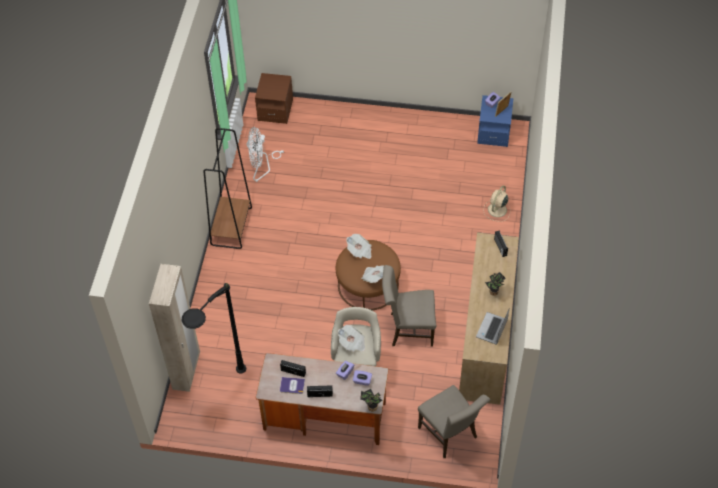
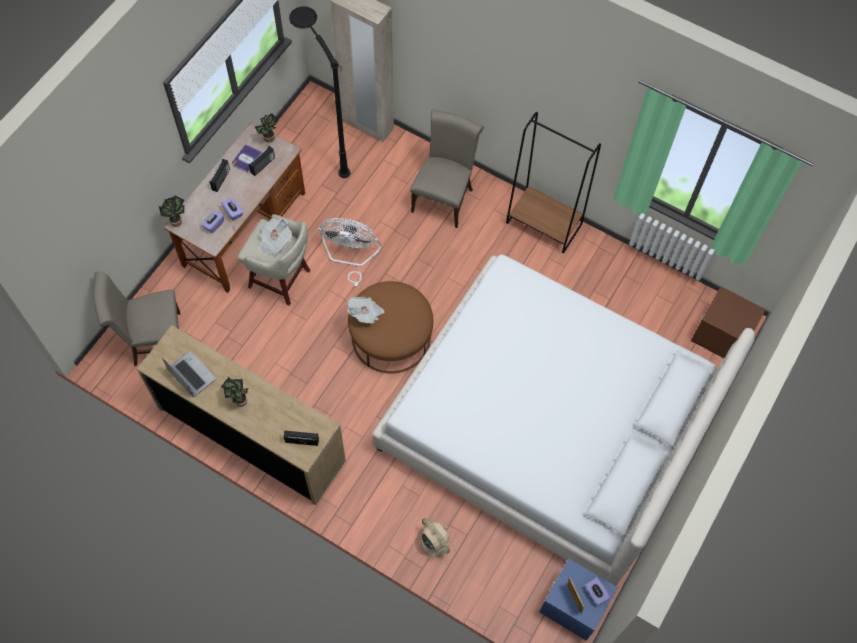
camera: 110 degrees right, 10 degrees up
(261, 162) = (633, 289): white fan -> white fan (350, 256)
(267, 378) = (269, 139): none -> potted plant
(359, 251) = (412, 313): newspaper -> none
(386, 178) = (547, 425): none -> white bed
(408, 329) = (308, 354): beige chair -> beige chair (444, 197)

